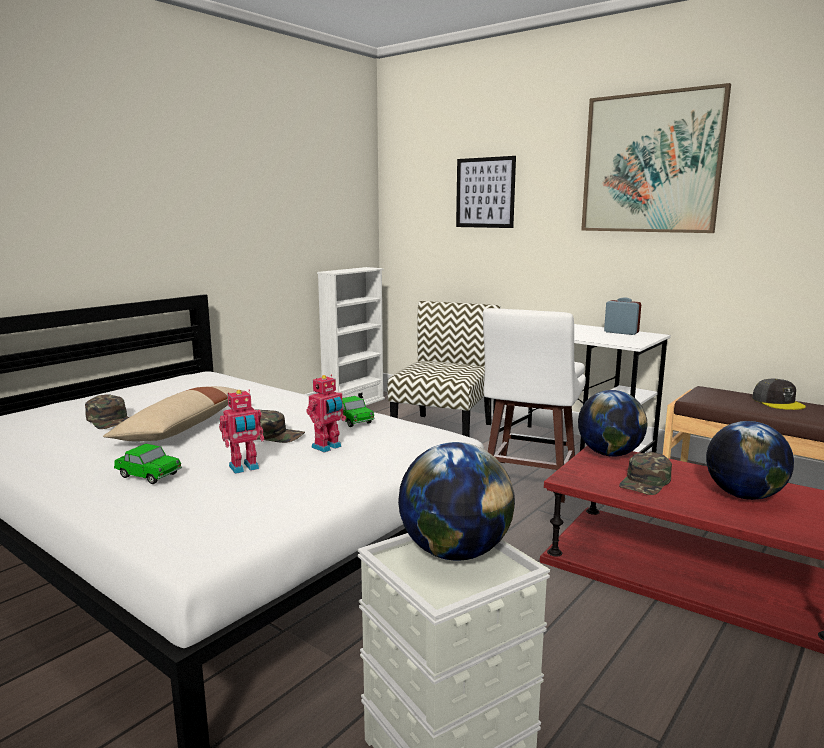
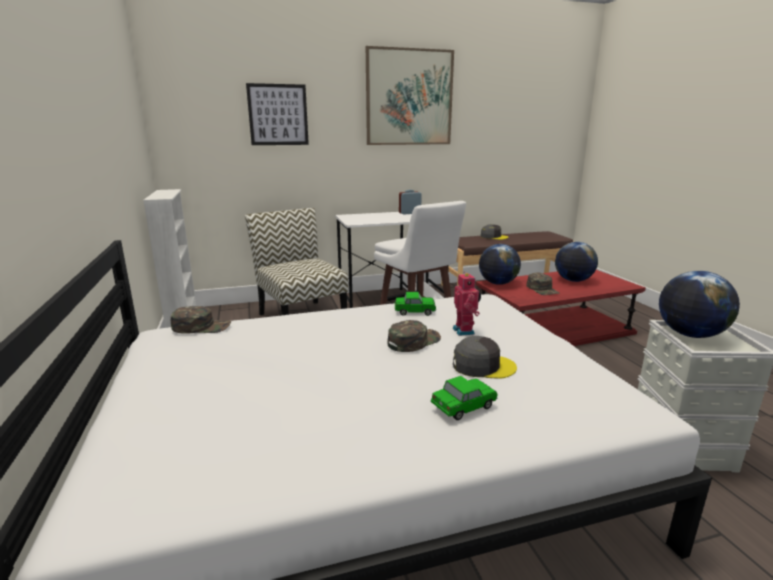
camera: 55 degrees left, 5 degrees up
(110, 420) = (251, 405): green cap -> green cap (202, 327)
(182, 428) = (343, 372): beige pillow -> none
(244, 468) = (482, 365): toy robot -> grey cap

